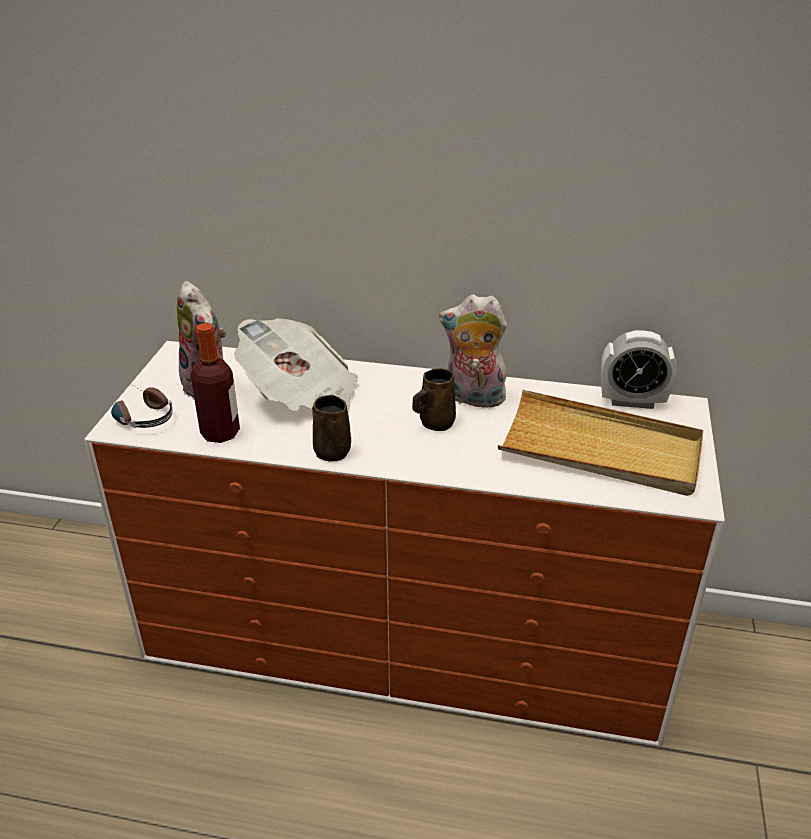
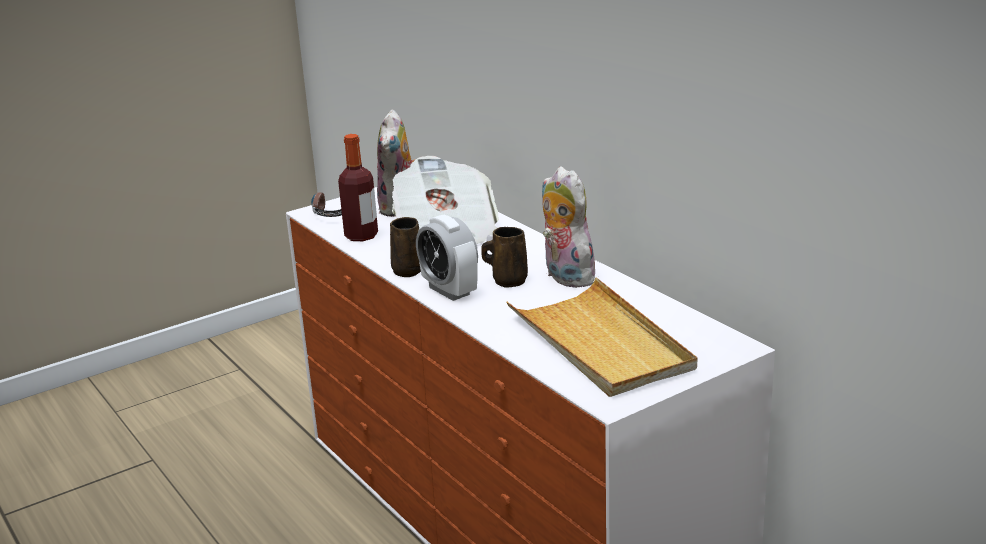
camera: 45 degrees right, 10 degrees down
(632, 401) = (695, 325): alarm clock -> alarm clock (449, 290)

